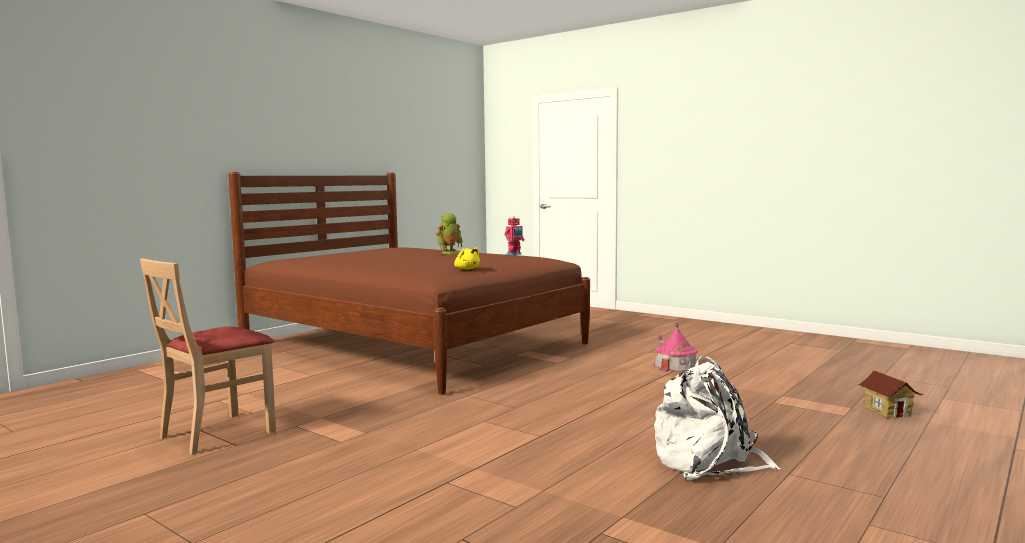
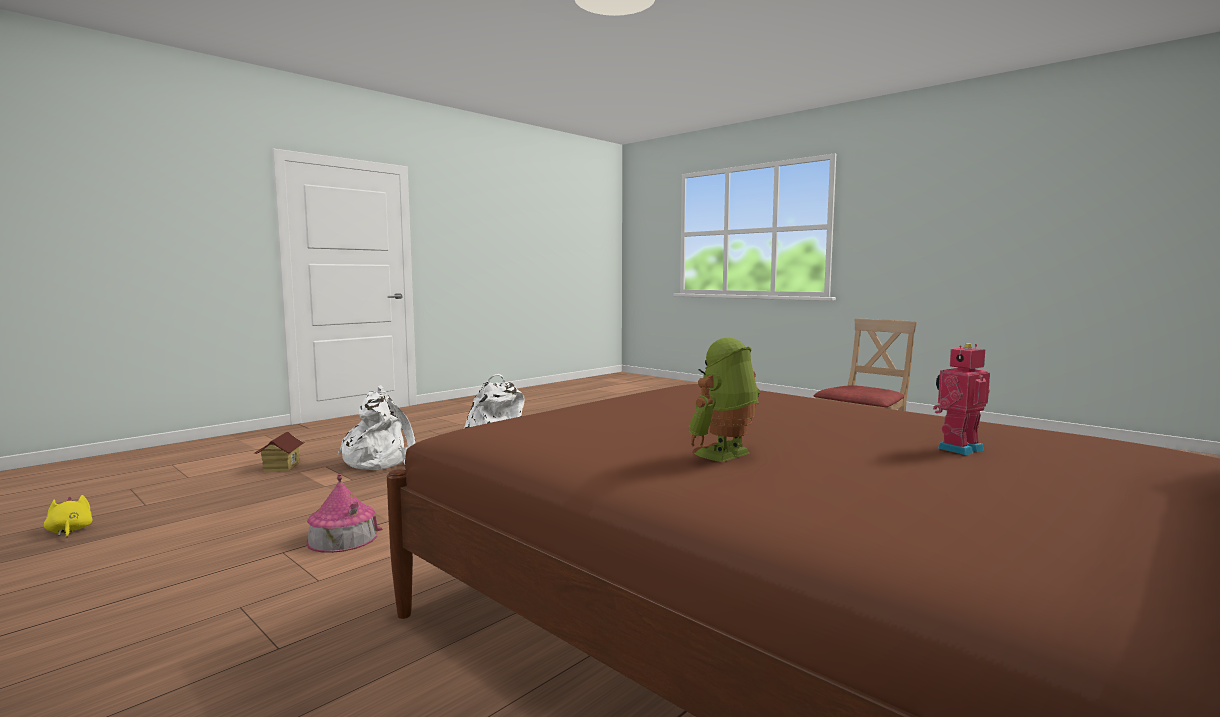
camera: 175 degrees left, 0 degrees up
(466, 269) = (657, 392): yellow plush toy -> yellow plush toy (69, 531)
(514, 254) = (543, 444): toy robot -> toy robot (957, 448)
(802, 425) = (380, 461): none -> white backpack

